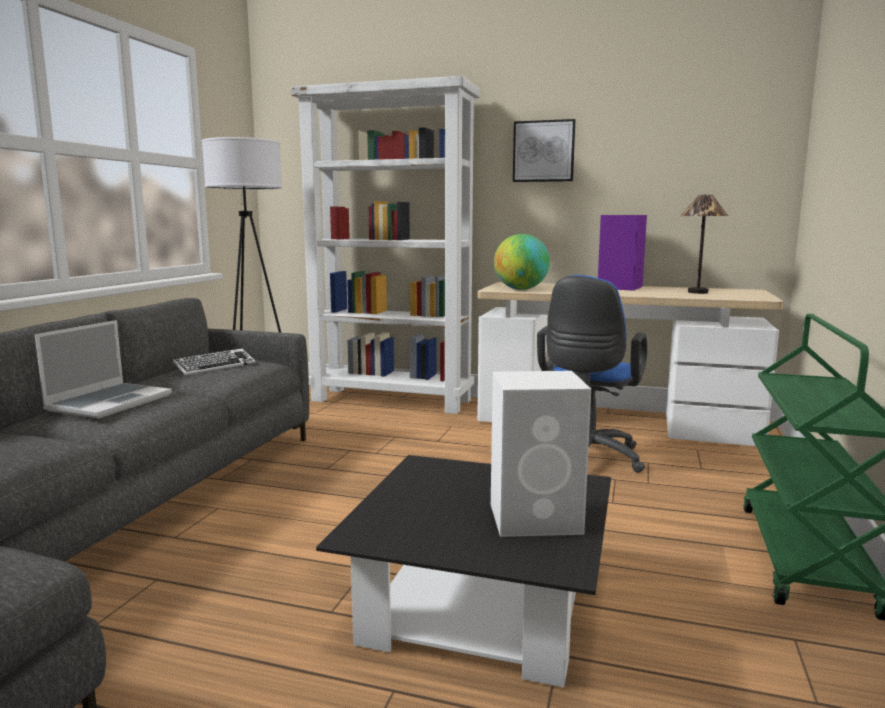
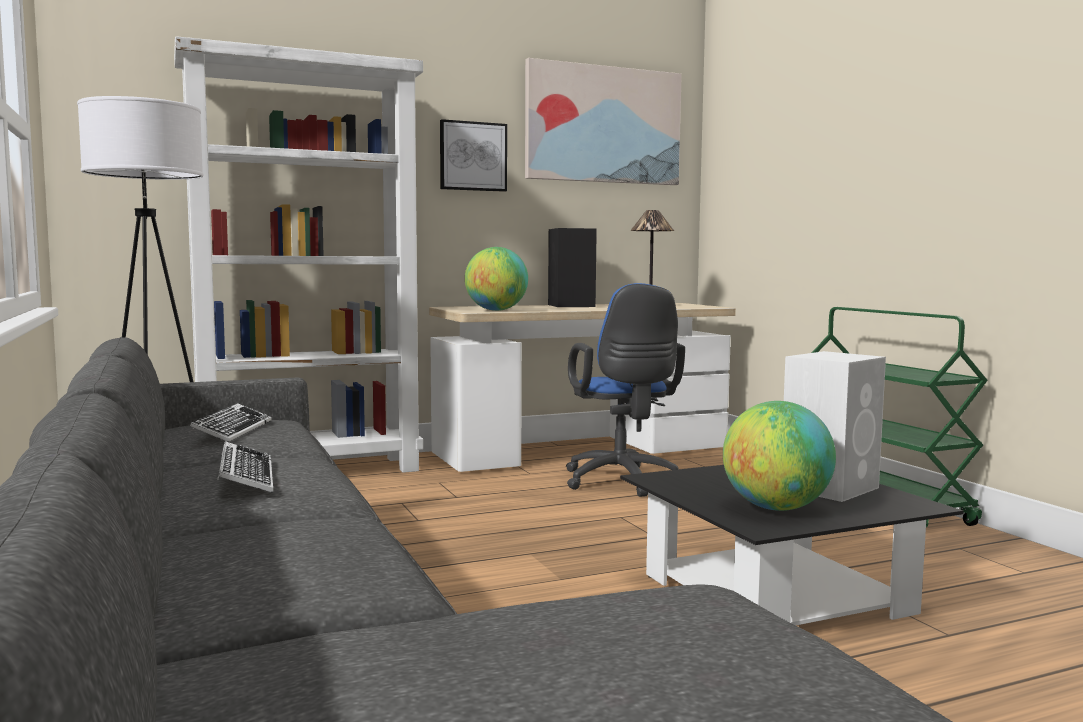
camera: 40 degrees left, 5 degrees down
(110, 402) = (246, 476): laptop -> keyboard
(424, 523) = (776, 508): none -> globe
(619, 287) = (571, 306): purple speaker -> black speaker
(681, 109) = (603, 125): none -> picture

